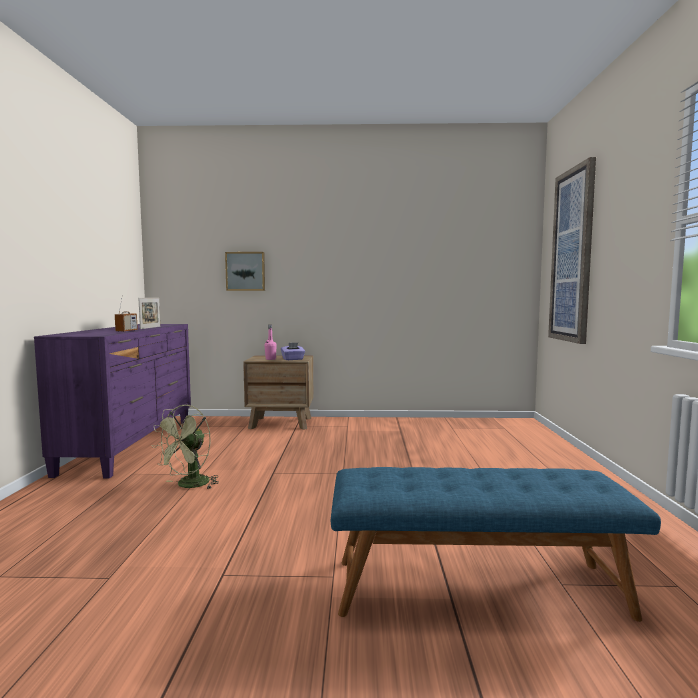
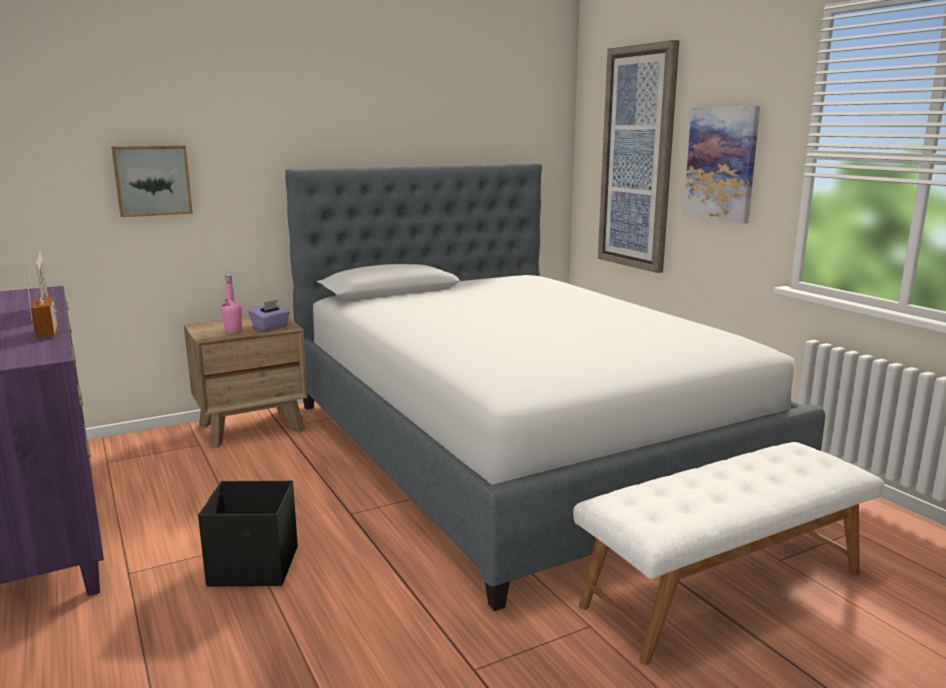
camera: 30 degrees left, 10 degrees up
(189, 485) = (255, 567): green fan -> black storage box
(426, 461) = (518, 448): none -> bed
(477, 587) = (722, 587): blue bench -> white bench
(620, 246) = (721, 164): none -> picture

